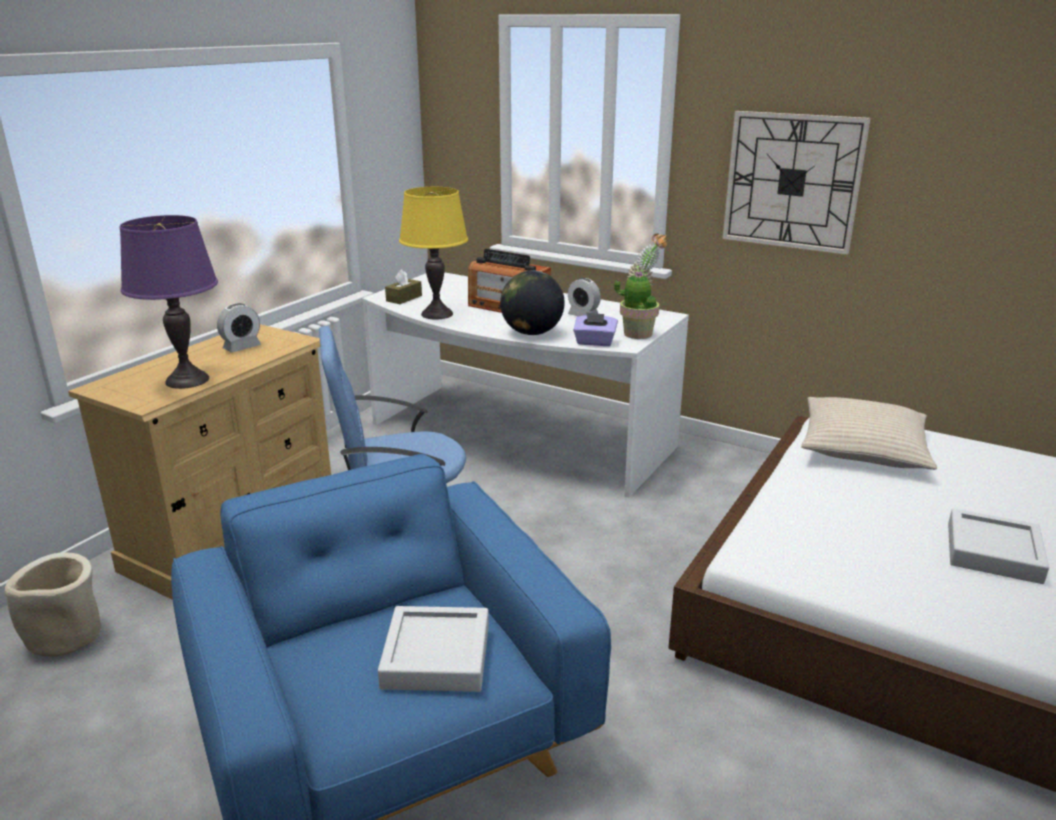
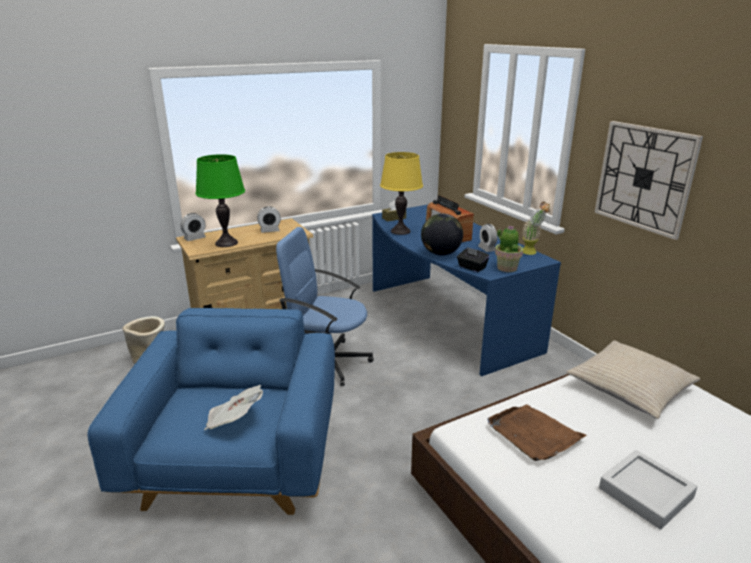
camera: 30 degrees right, 0 degrees up
(112, 385) = (194, 238): none -> alarm clock
(187, 380) = (226, 243): purple table lamp -> green table lamp
(436, 656) = (234, 420): grey tray -> newspaper
(516, 438) = (445, 320): white desk -> blue desk
(594, 342) = (471, 267): purple tissue box -> black tissue box
(829, 531) = (533, 434): none -> brown tray

